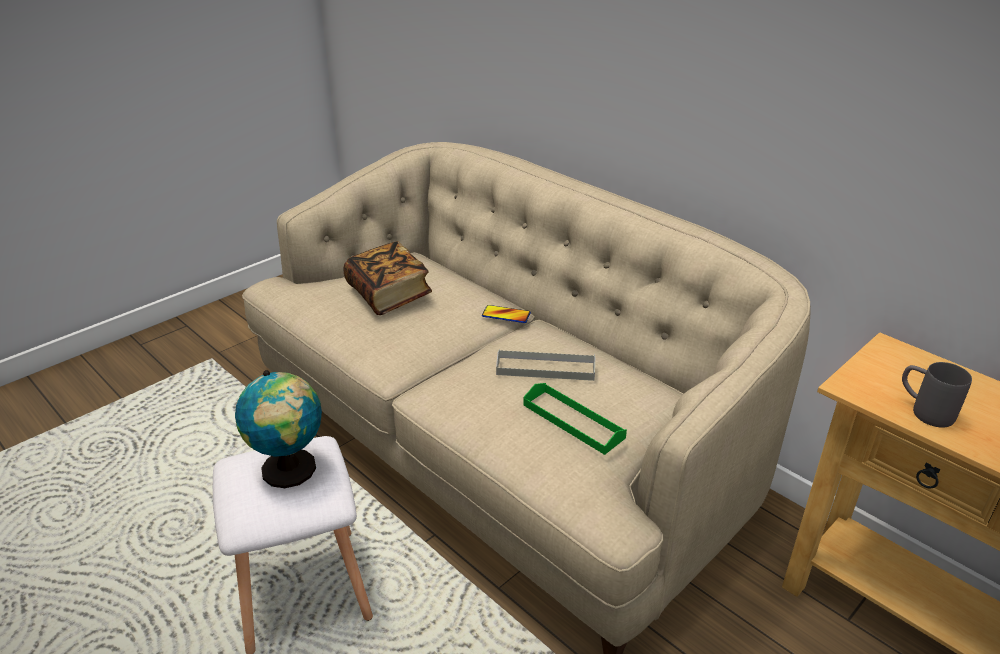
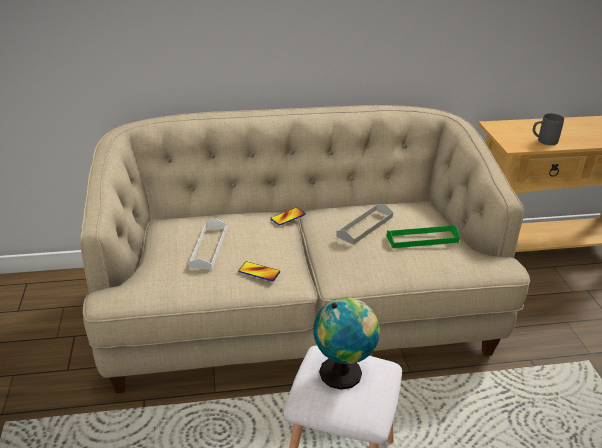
camera: 55 degrees left, 0 degrees up
(379, 339) = (259, 272): none -> phone
(389, 294) = (208, 247): book -> white tray

